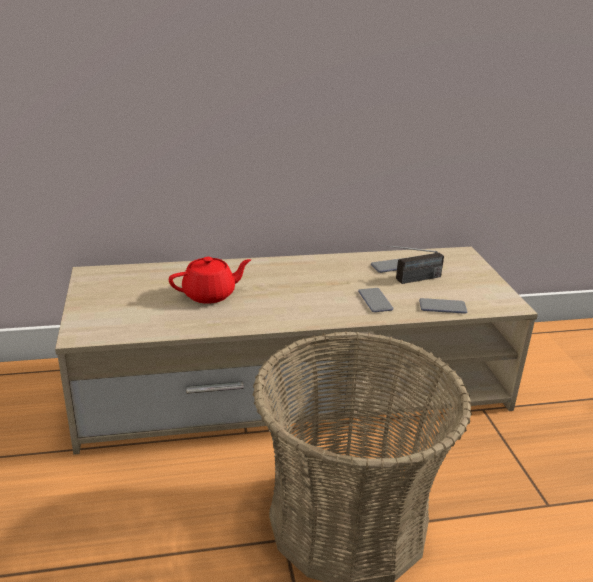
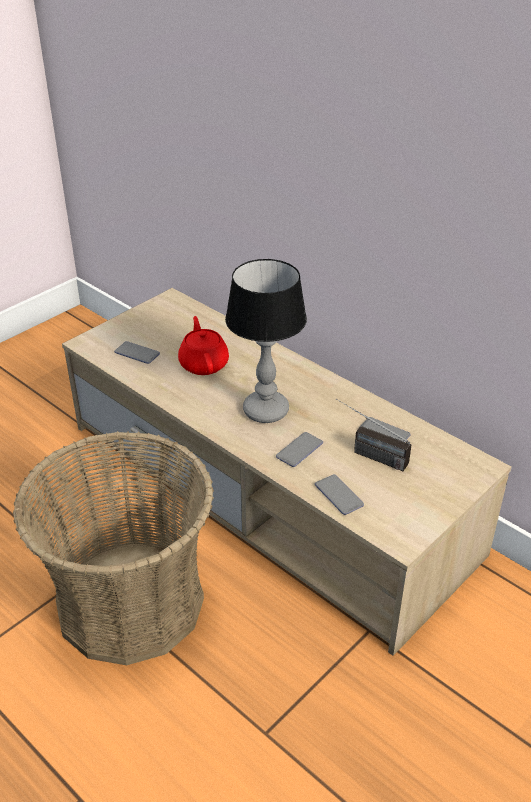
camera: 55 degrees right, 10 degrees up
(143, 317) = (137, 353): none -> phone
(210, 295) = (204, 364): red teapot -> red teapot turned 135 degrees counterclockwise
(311, 295) = (266, 411): none -> table lamp

